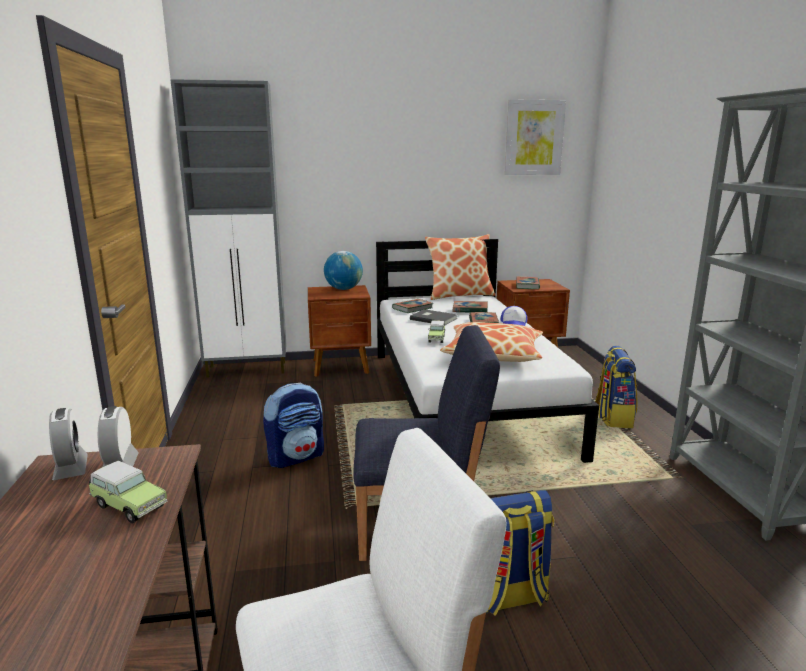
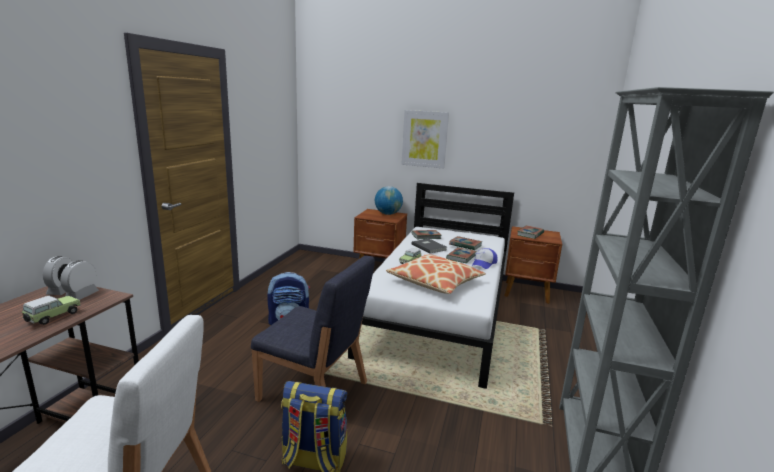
camera: 25 degrees right, 0 degrees up
(128, 505) = (52, 317): toy car -> toy car turned 120 degrees counterclockwise
(248, 369) = (321, 258): grey cabinet -> none
(459, 295) = (476, 232): pillow -> none
(534, 138) = (555, 113): picture -> picture (424, 139)
(613, 417) = (546, 359): backpack -> none

